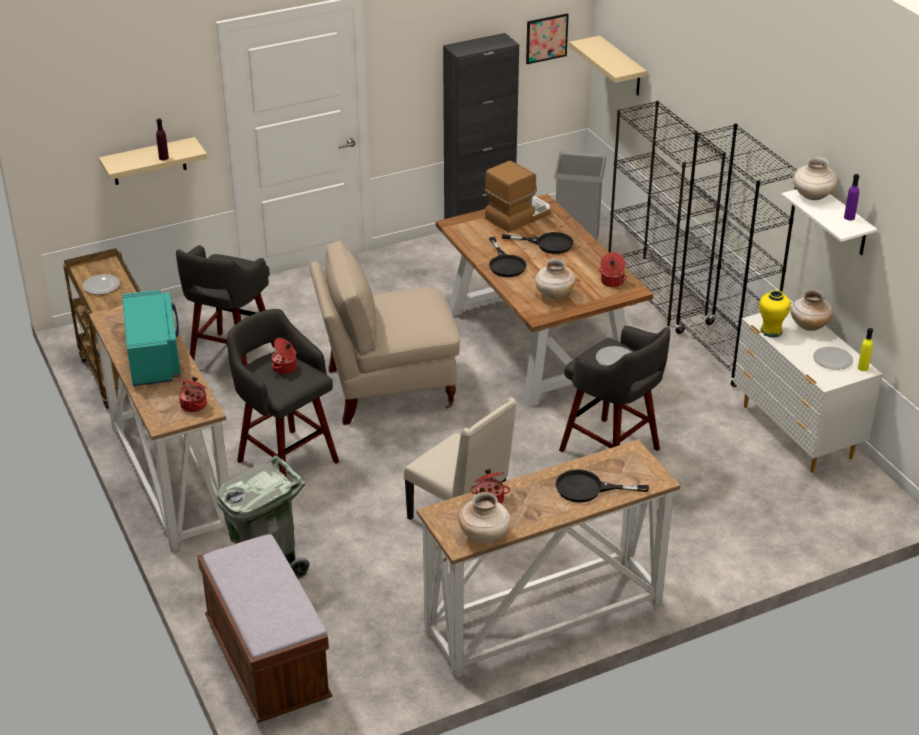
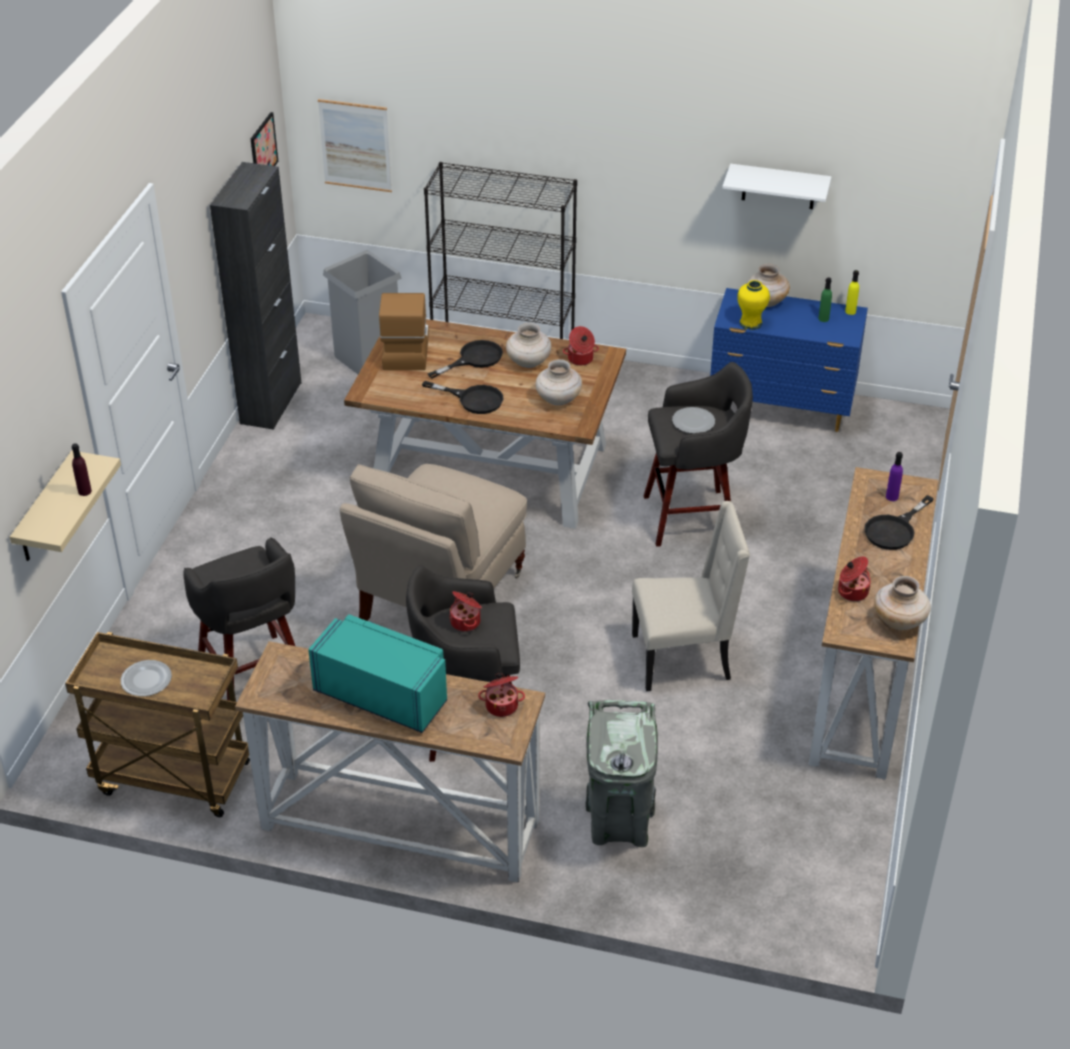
camera: 50 degrees left, 5 degrees up
(267, 662) = (749, 894): brown bench -> none
(622, 67) = (355, 145): beige shelf -> picture
(722, 354) = (637, 382): black bookcase -> none
(796, 433) = (782, 409): white dresser -> blue dresser
(812, 196) = (747, 175): beige vase -> beige vase (528, 362)
(832, 360) = (823, 319): plate -> green bottle
(849, 217) = (800, 178): purple bottle -> purple bottle (892, 497)

